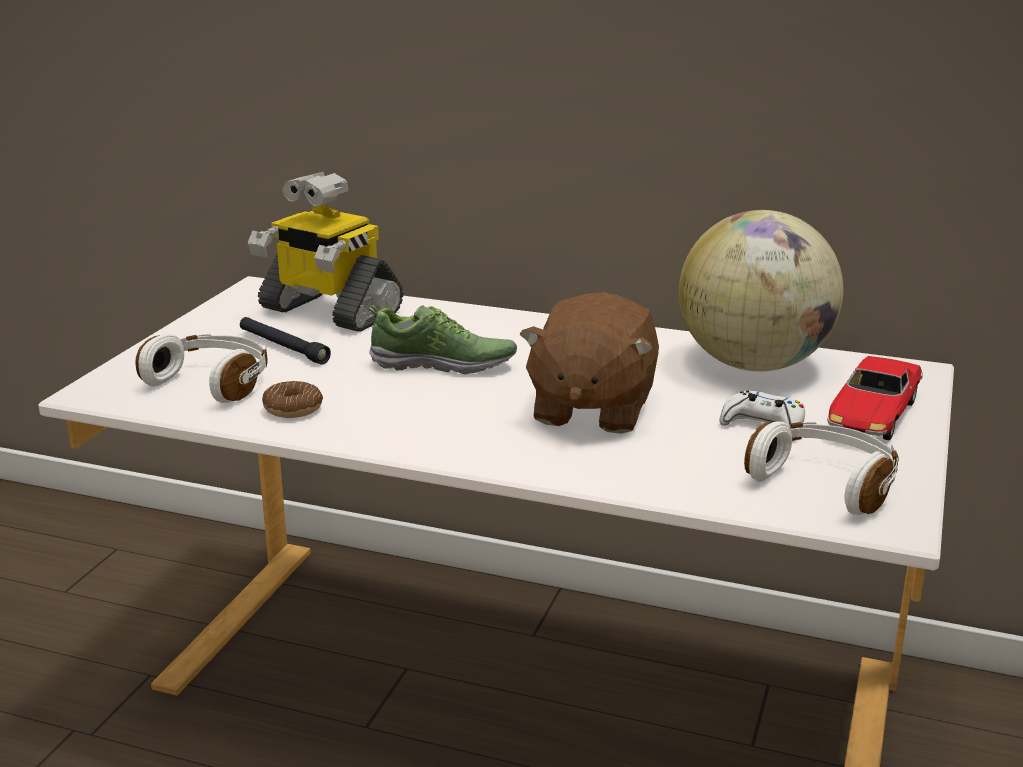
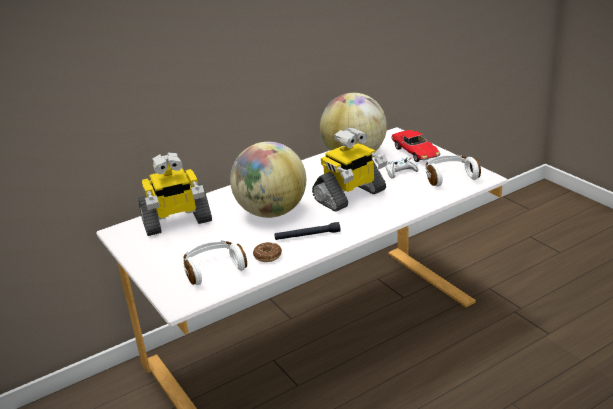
camera: 50 degrees left, 5 degrees up
(283, 347) = (200, 243): black flashlight -> black flashlight (307, 235)
(443, 365) = (271, 212): shoe -> globe
(591, 409) = (350, 196): brown plush toy -> toy robot

